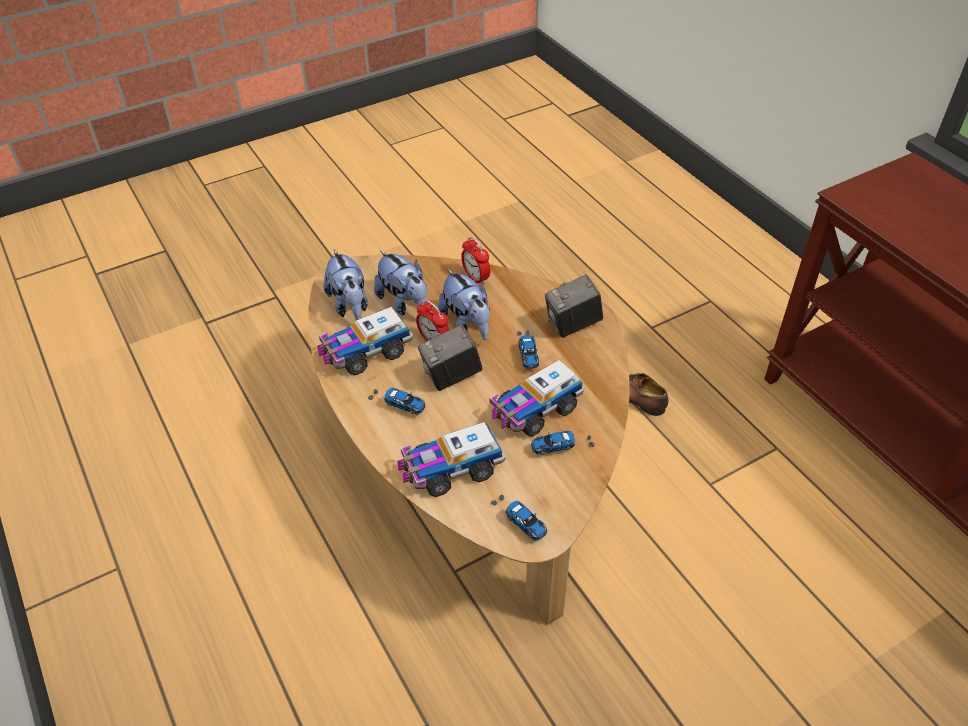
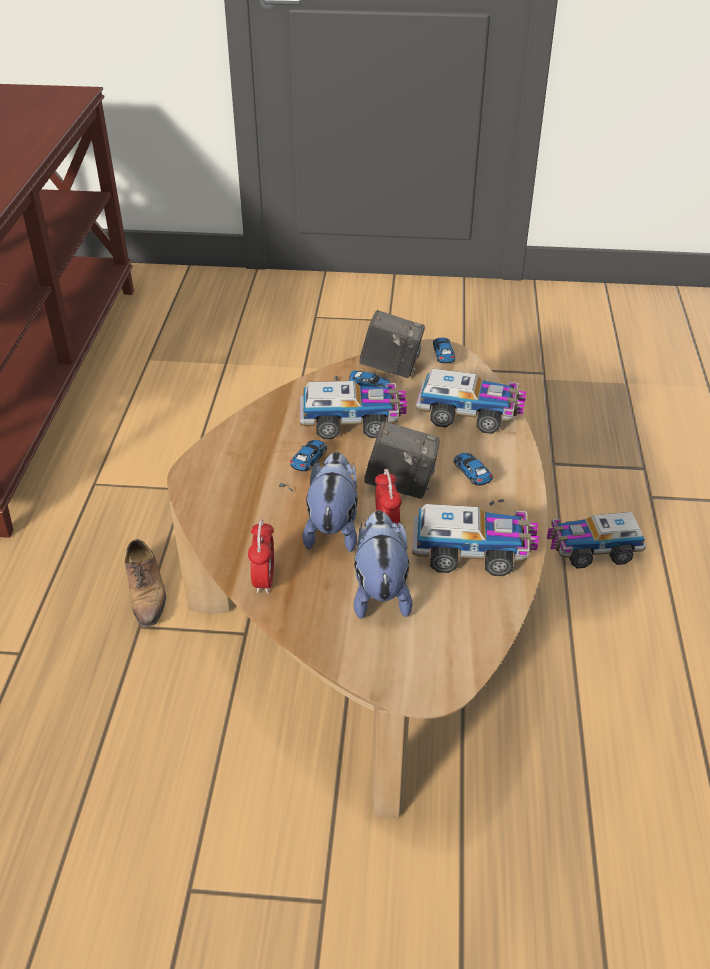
camera: 145 degrees left, 5 degrees down
(337, 625) = (592, 550): none -> toy truck
(350, 305) = (450, 624): plush toy -> none
(572, 325) = (227, 474): camera -> camera (391, 368)

